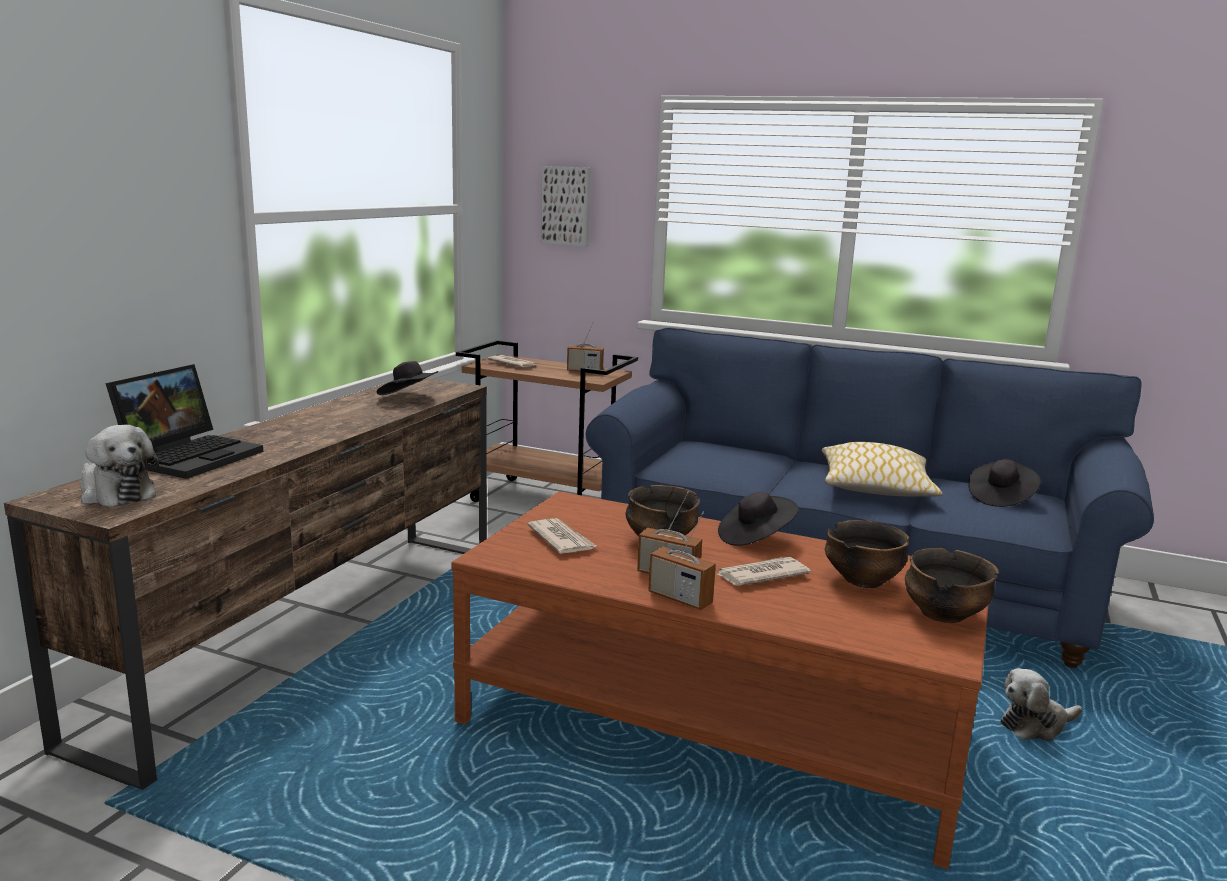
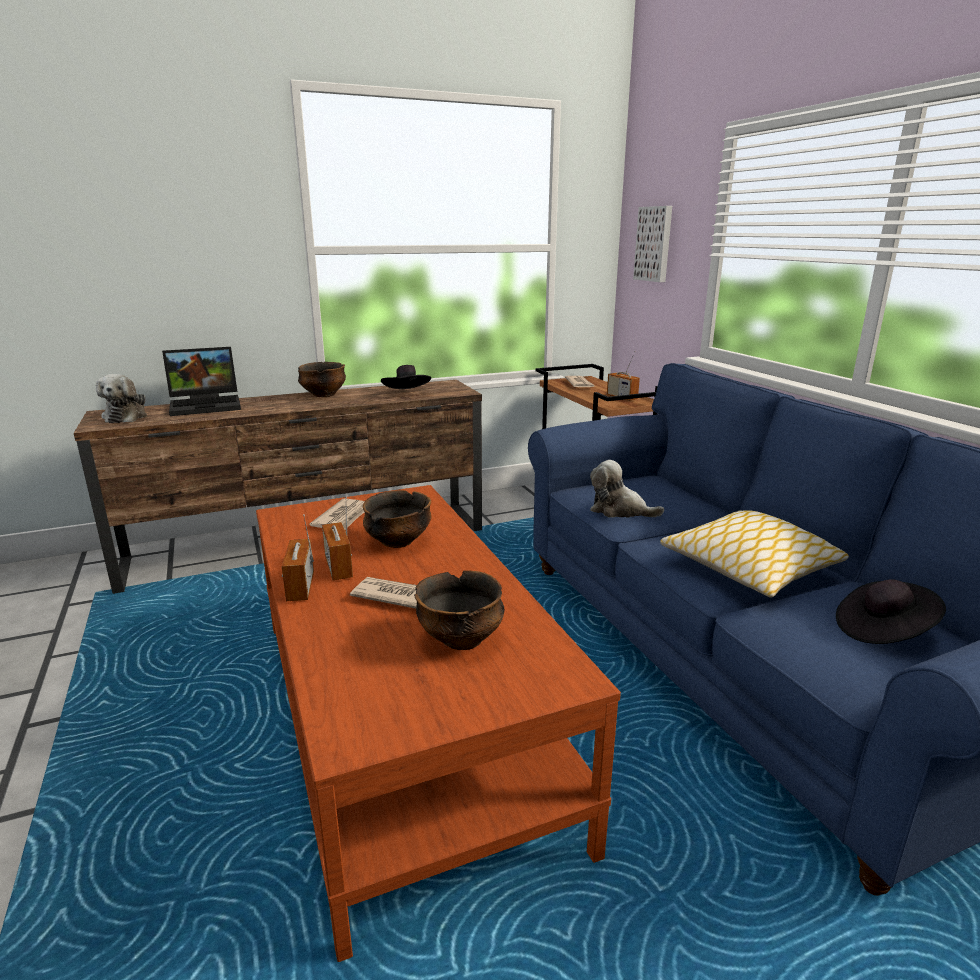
camera: 45 degrees right, 5 degrees up
(755, 538) = (472, 566): black hat -> none
(943, 615) = (447, 705): bowl -> bowl (323, 395)
(1035, 725) = (690, 915): plush toy -> plush toy (619, 510)

